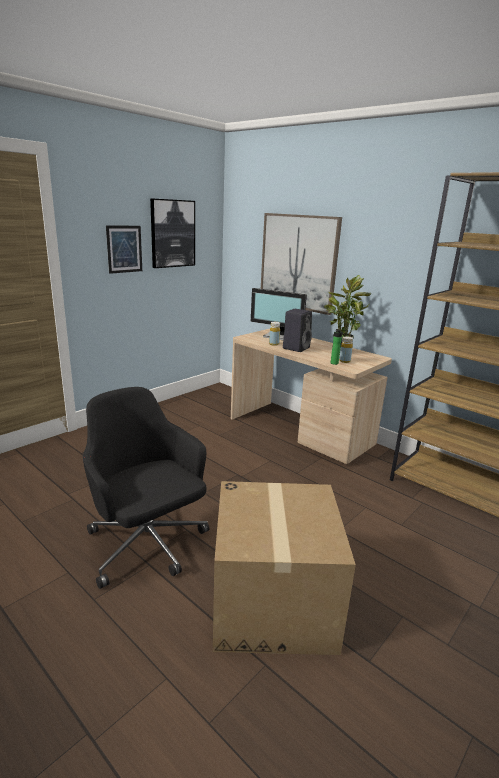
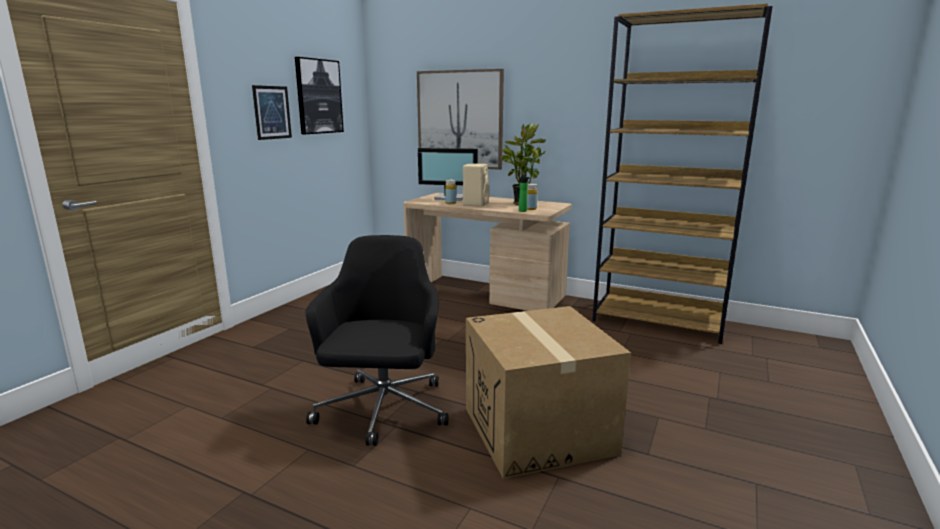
camera: 15 degrees left, 5 degrees down
(147, 545) = (383, 411): black office chair -> black office chair turned 60 degrees clockwise
(296, 348) = (475, 204): black speaker -> beige speaker

